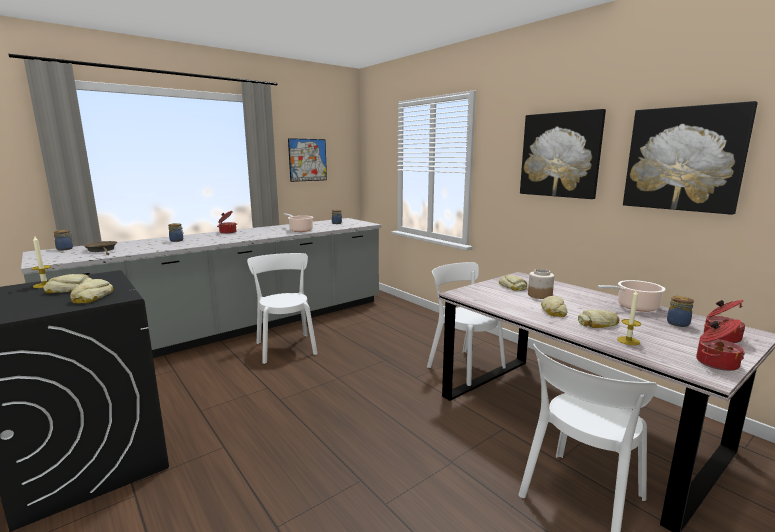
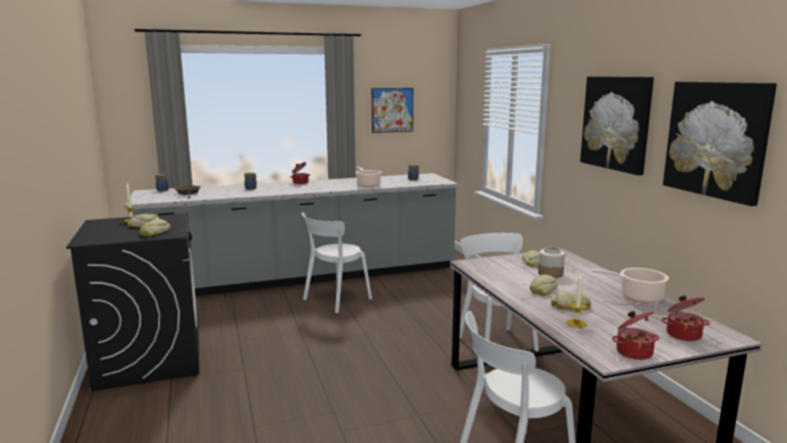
camera: 20 degrees right, 0 degrees up
(285, 347) = (335, 299): white chair -> white chair turned 135 degrees counterclockwise
(677, 323) = (658, 317): jar -> none

